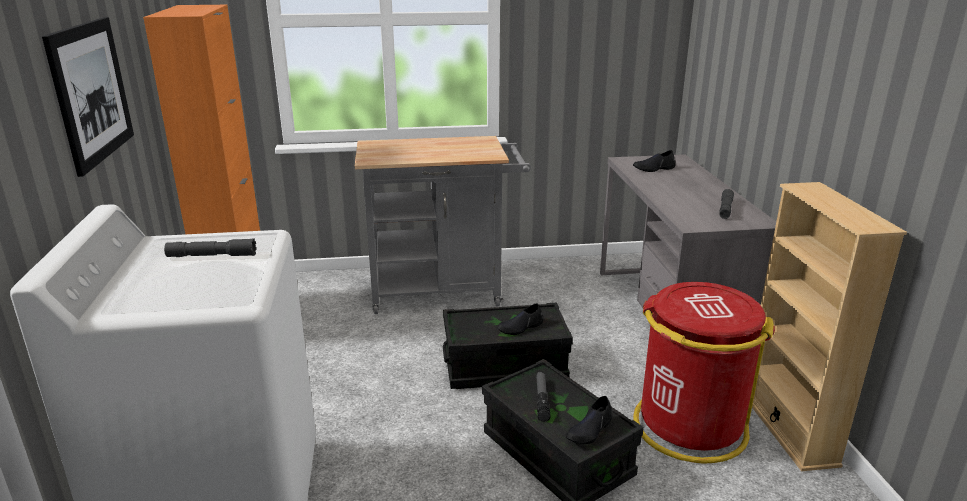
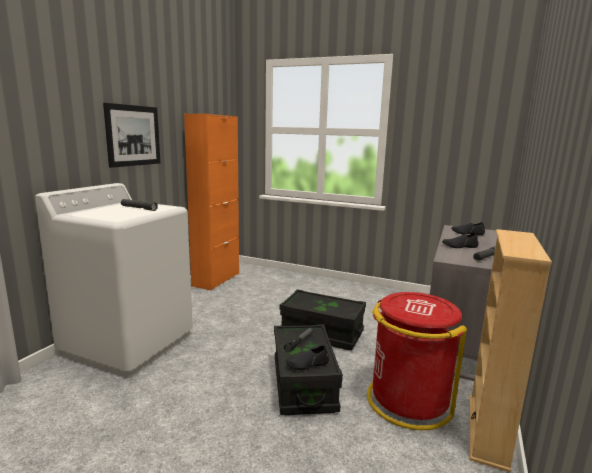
camera: 30 degrees right, 10 degrees down
(444, 292) = (327, 291): grey cart -> none
(520, 327) = (330, 308): black shoe -> black shoe (459, 246)

